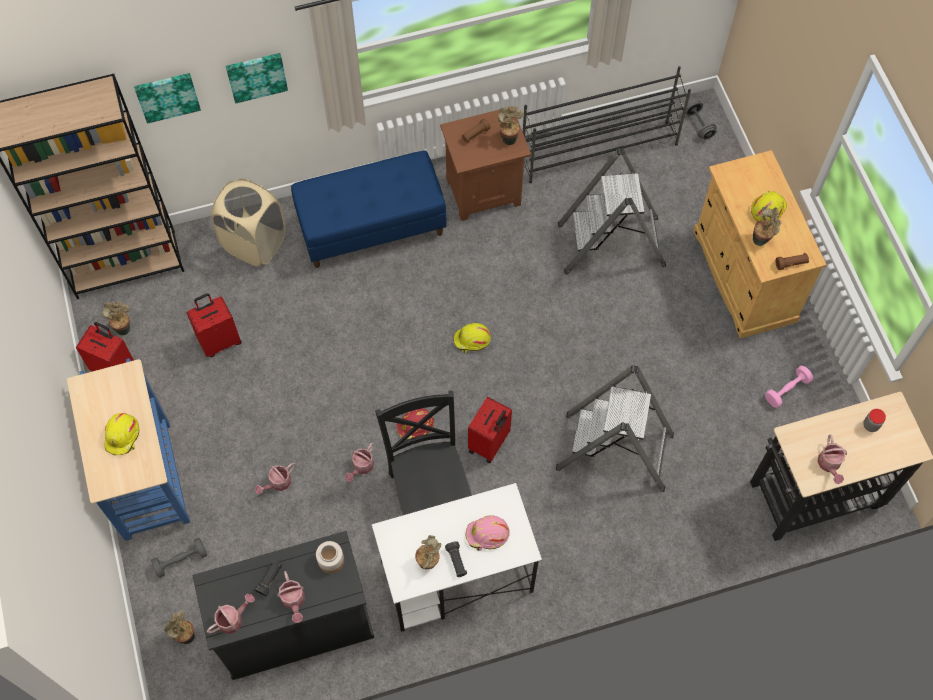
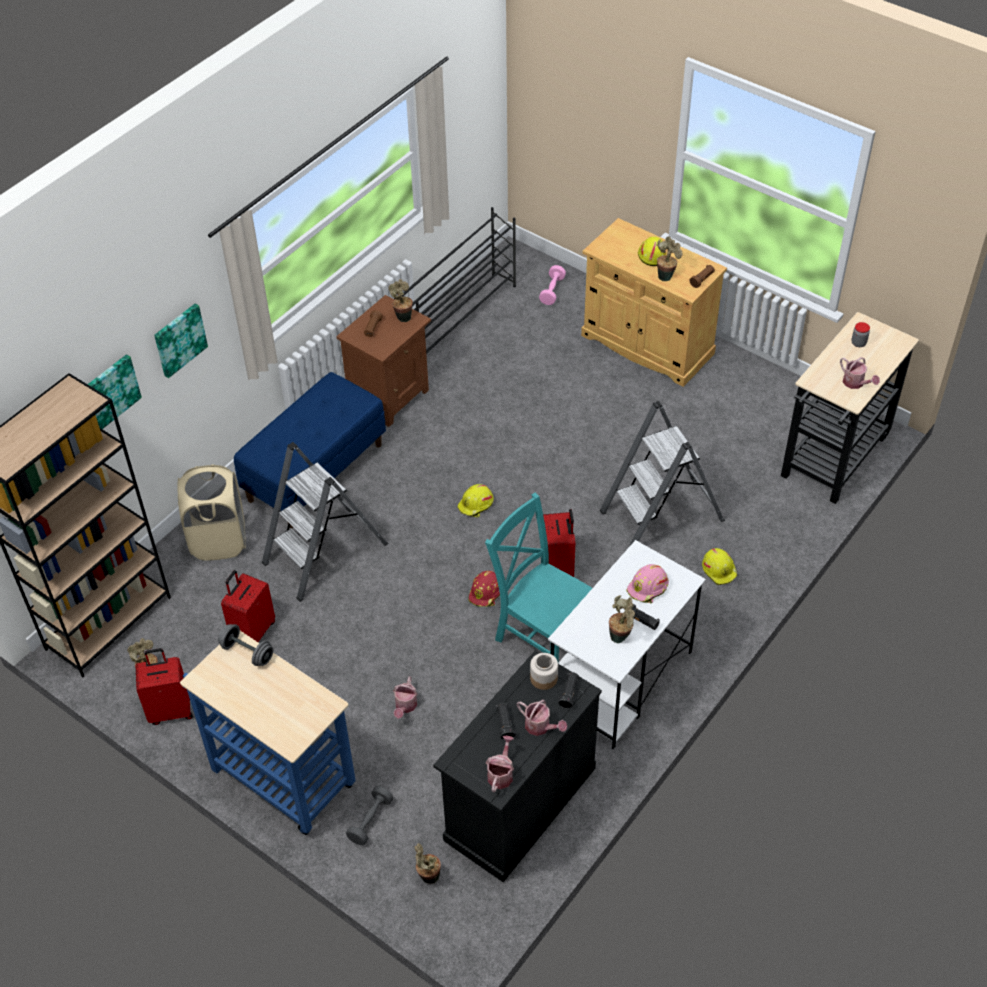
camera: 35 degrees left, 15 degrees down
(123, 436) = (275, 694): yellow hard hat -> yellow hard hat (719, 570)
(339, 588) = (569, 693): none -> black flashlight
(361, 467) = (467, 650): watering can -> none
(429, 492) = (542, 633): black chair -> turquoise chair
(613, 244) = (528, 377): grey step ladder -> grey step ladder (326, 552)
(698, 125) = (520, 265): grey dumbbell -> grey dumbbell (247, 652)
(787, 390) = (749, 401): pink dumbbell -> pink dumbbell (552, 291)

